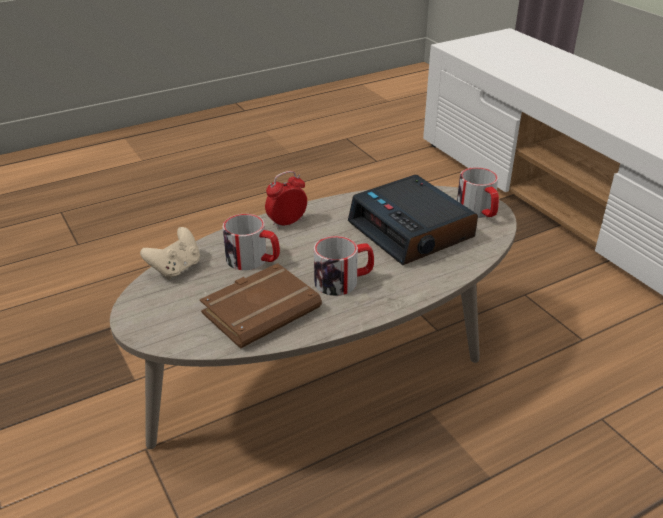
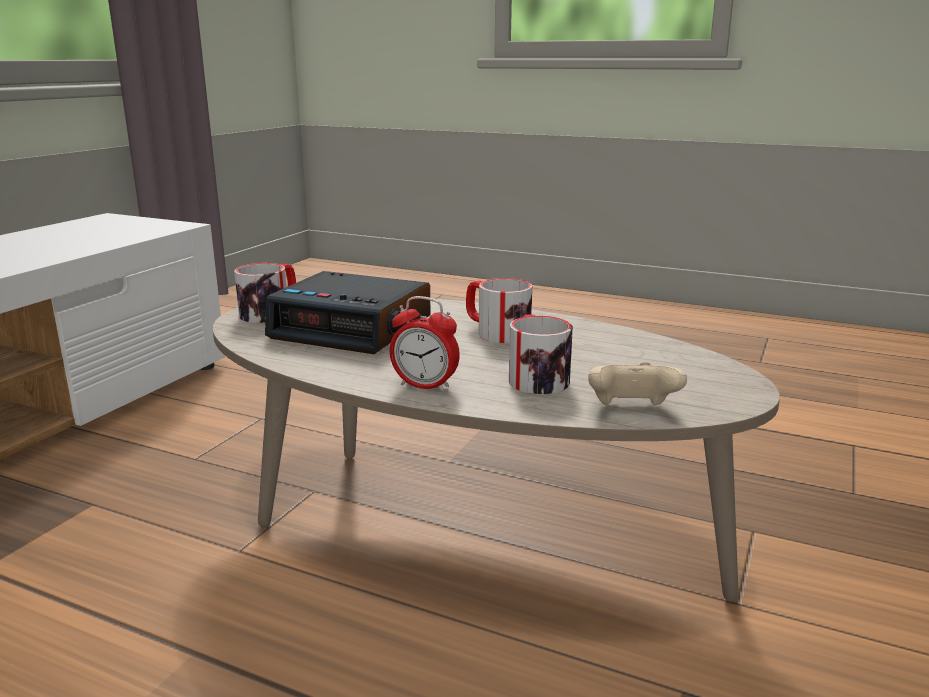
camera: 125 degrees left, 15 degrees down
(261, 309) = (603, 349): brown book -> none
(412, 231) = (353, 328): alarm clock -> alarm clock turned 90 degrees clockwise

